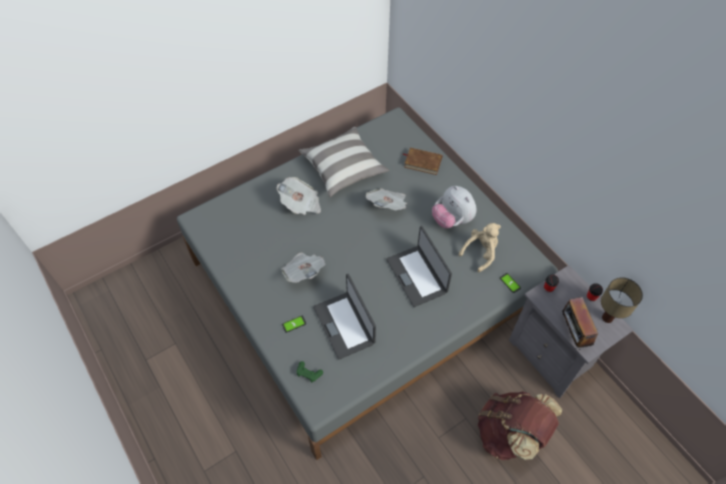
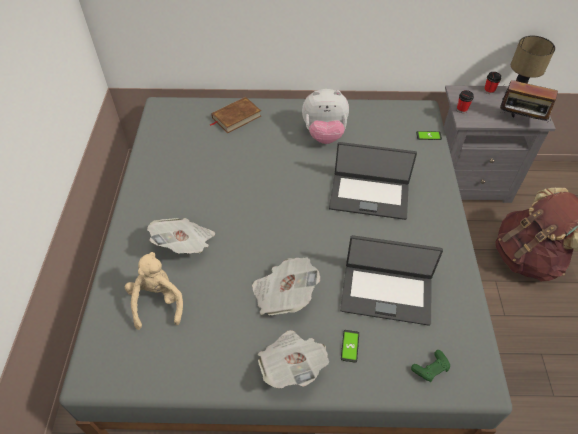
camera: 55 degrees left, 5 degrees down
(343, 168) = (177, 180): pillow -> none
(388, 205) = (262, 171): newspaper -> newspaper (292, 365)
(480, 252) = (379, 136): beige plush toy -> beige plush toy (157, 302)

